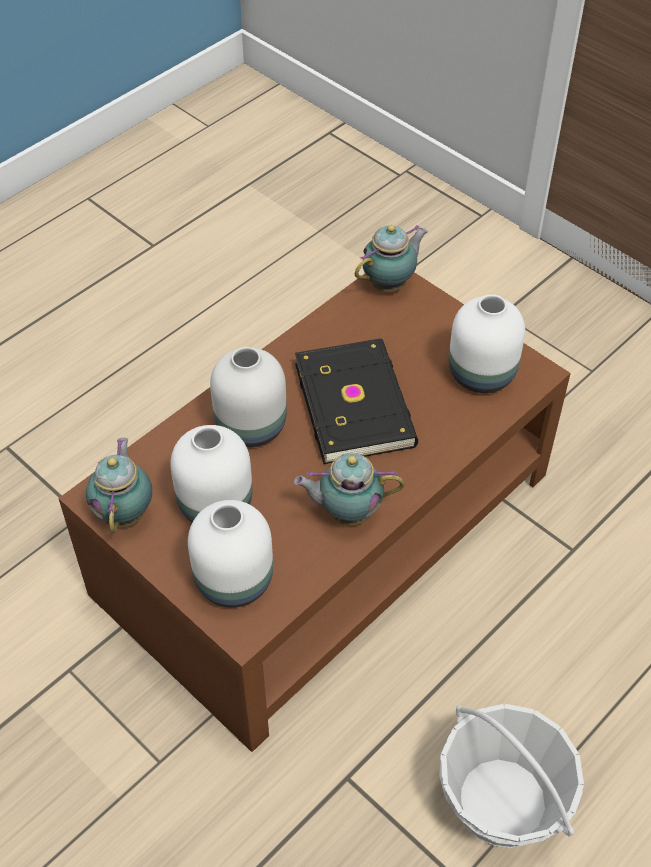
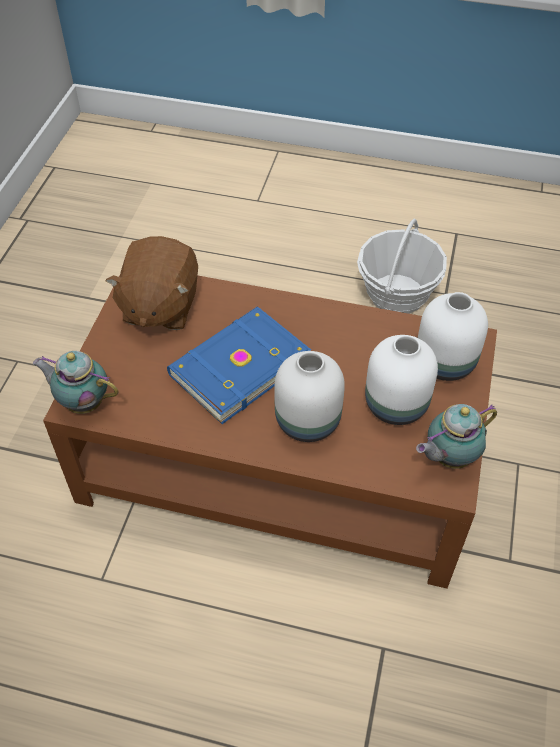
camera: 120 degrees left, 0 degrees up
(347, 512) = (341, 329): teapot -> none
(356, 403) = (237, 366): black book -> blue book
(482, 375) = (159, 306): white vase -> brown plush toy

